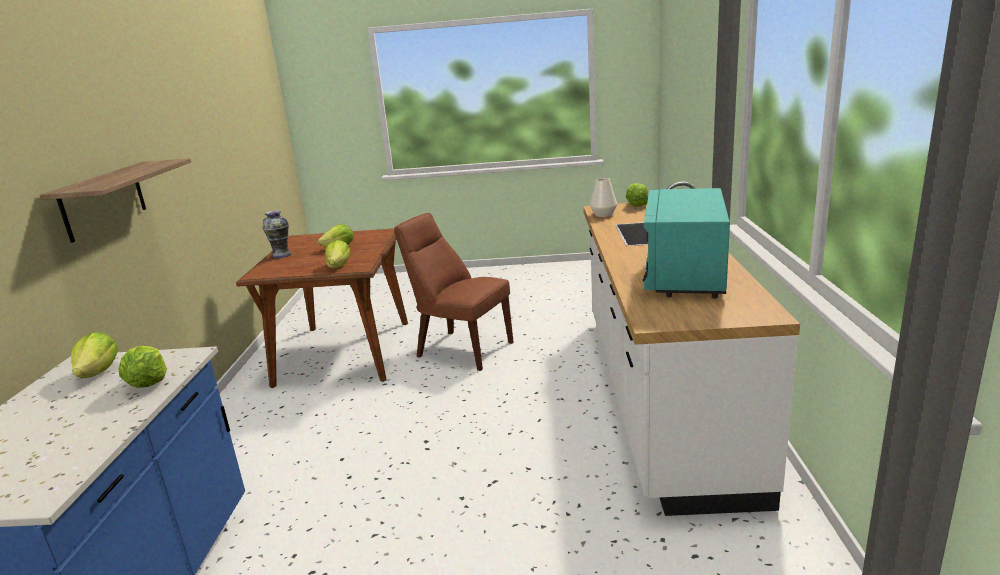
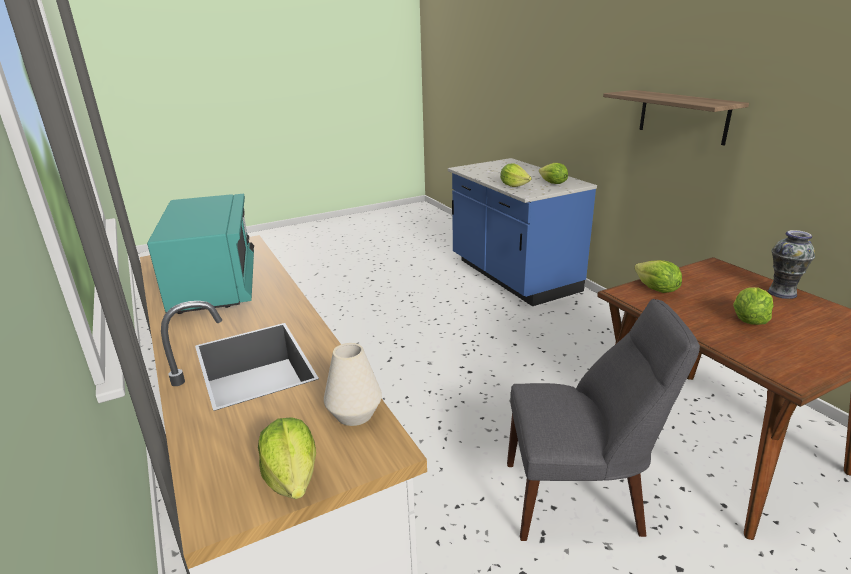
camera: 150 degrees right, 5 degrees up
(461, 349) = (579, 498): brown chair -> grey chair

